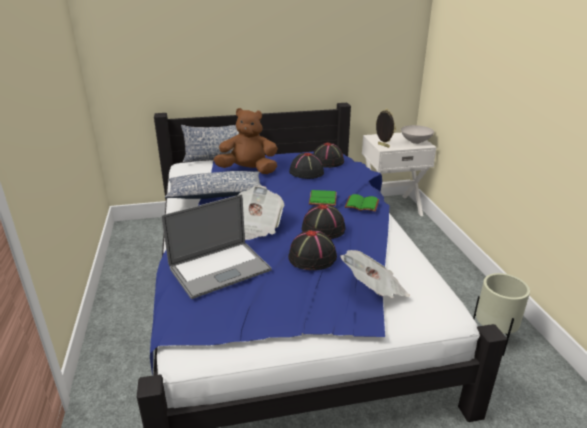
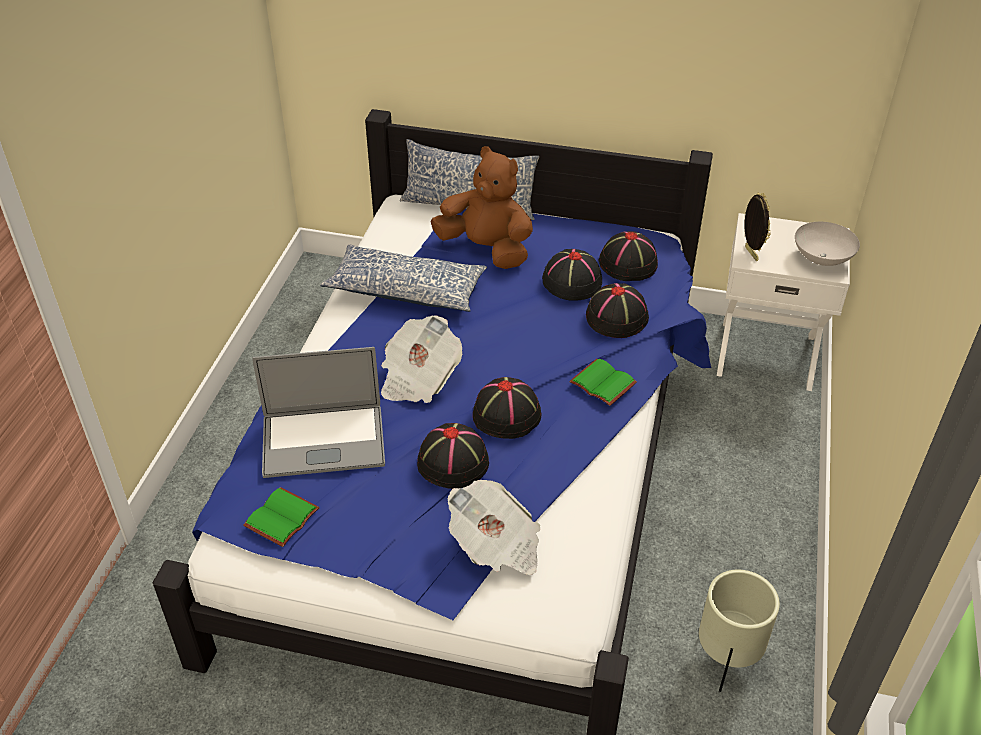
camera: 25 degrees right, 15 degrees up
(323, 199) = (552, 353): green book -> green book (282, 519)
(343, 179) = (617, 317): none -> black hat

